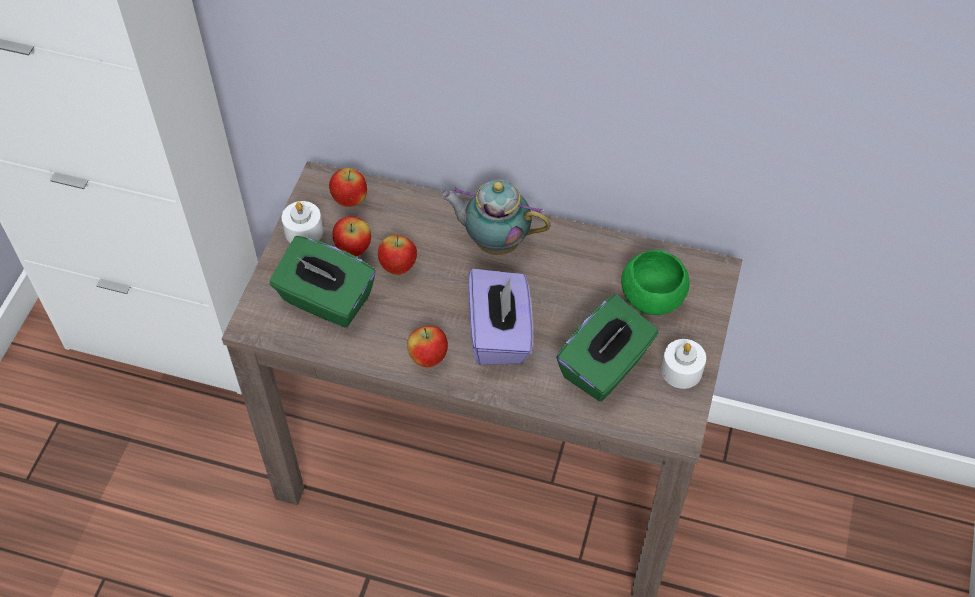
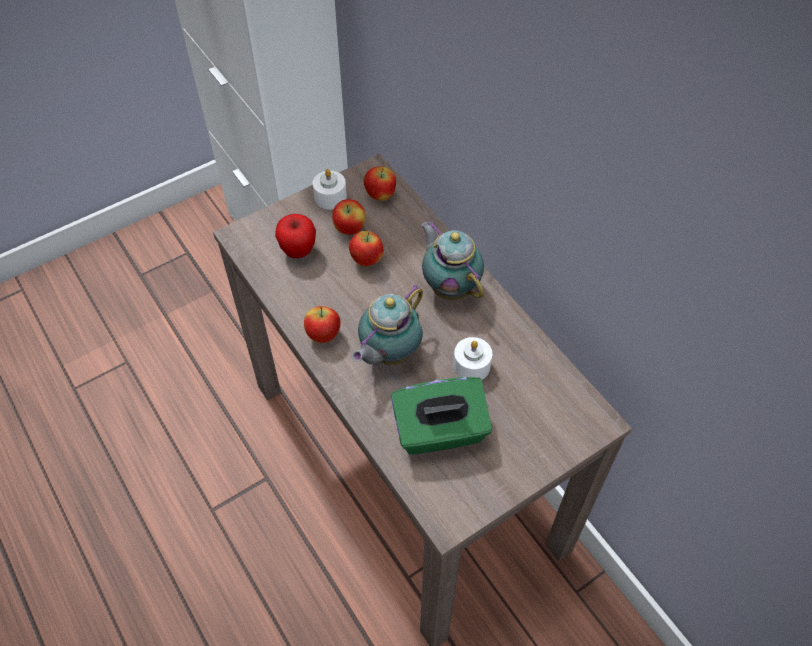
camera: 40 degrees right, 0 degrees up
(326, 300) = (298, 251): green tissue box -> apple
(500, 334) = (388, 353): purple tissue box -> teapot
(652, 299) = (527, 407): green bowl -> none
(681, 370) = (495, 478): white candle -> white candle (471, 366)

